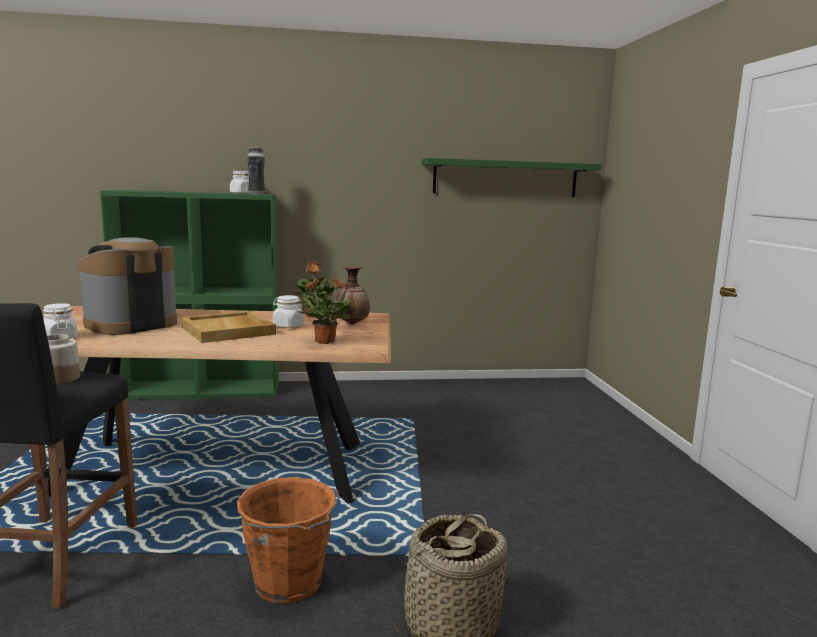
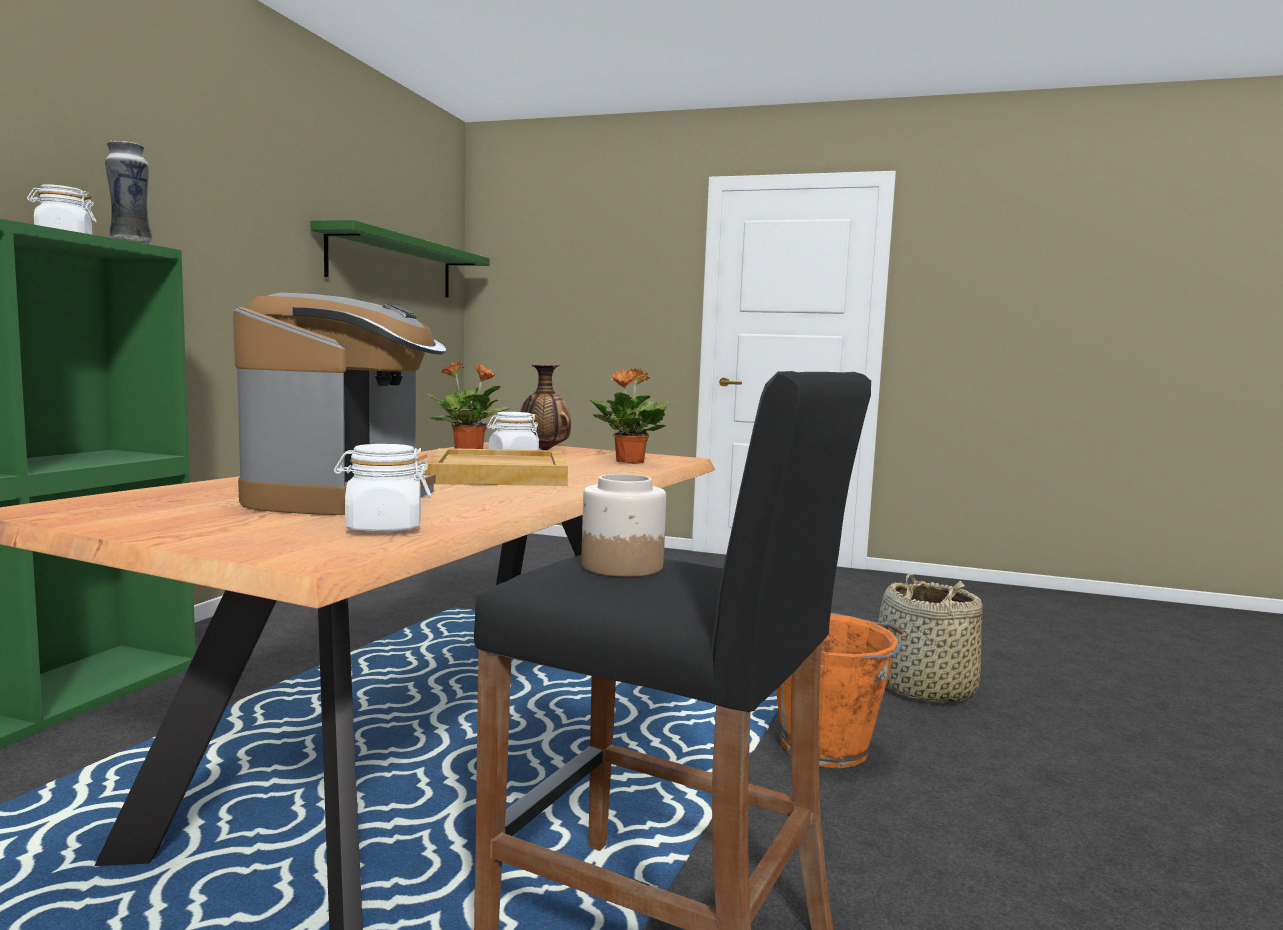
camera: 65 degrees left, 5 degrees down
(131, 325) = (344, 497): coffee machine -> coffee machine turned 150 degrees counterclockwise

